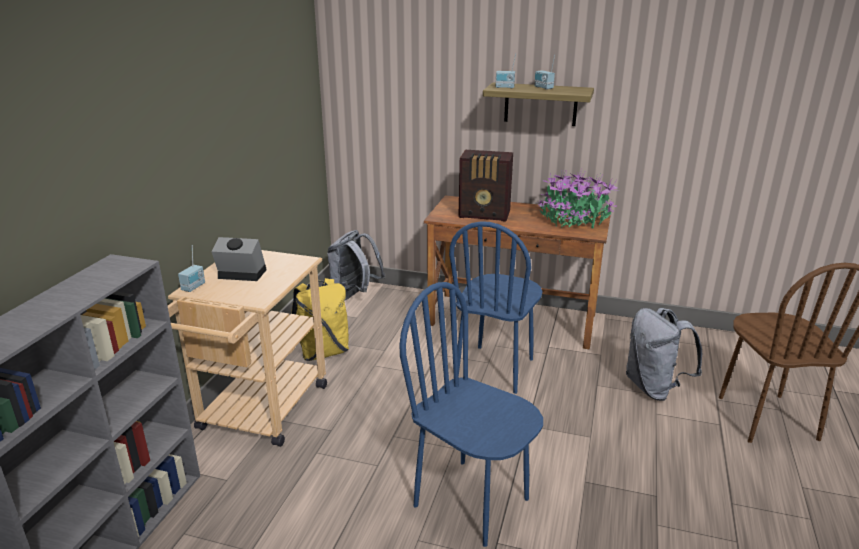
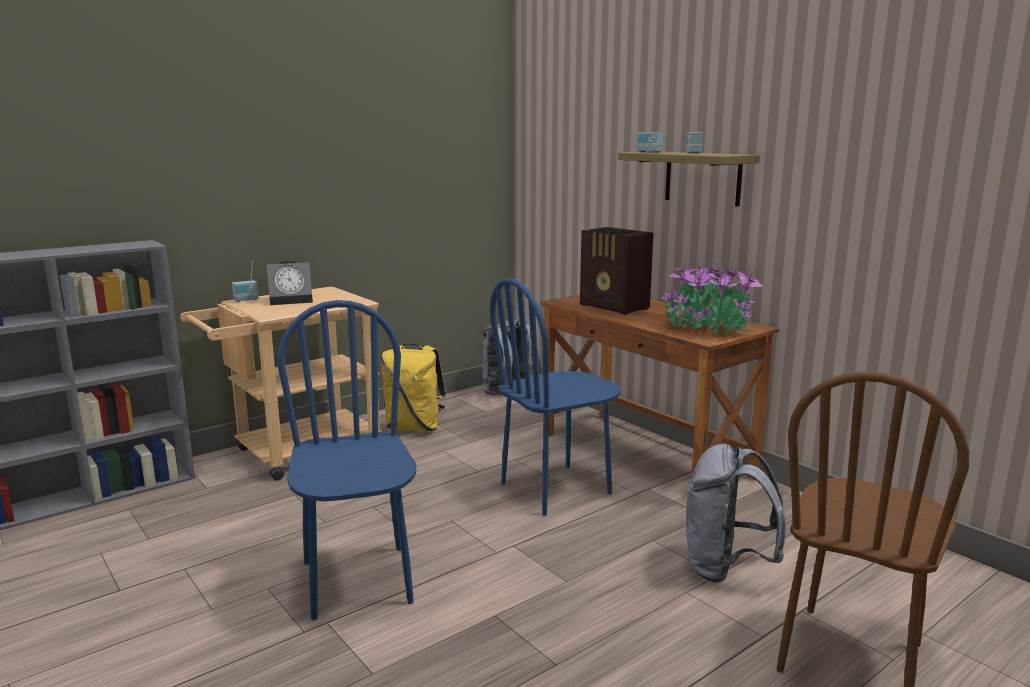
camera: 35 degrees right, 10 degrees down
(240, 275) = (292, 300): alarm clock -> alarm clock turned 120 degrees clockwise

